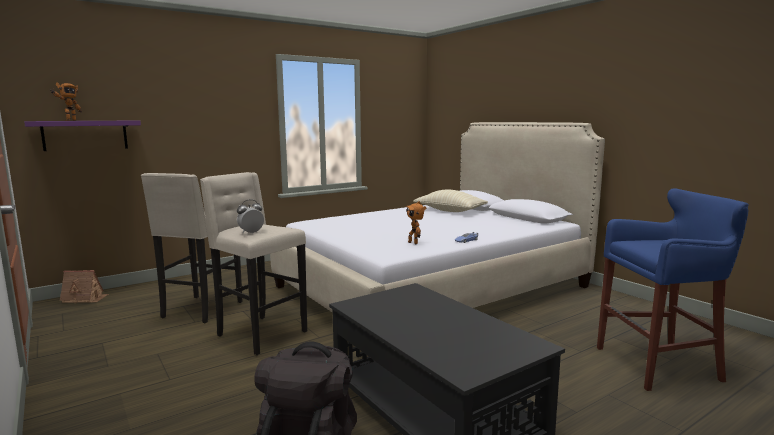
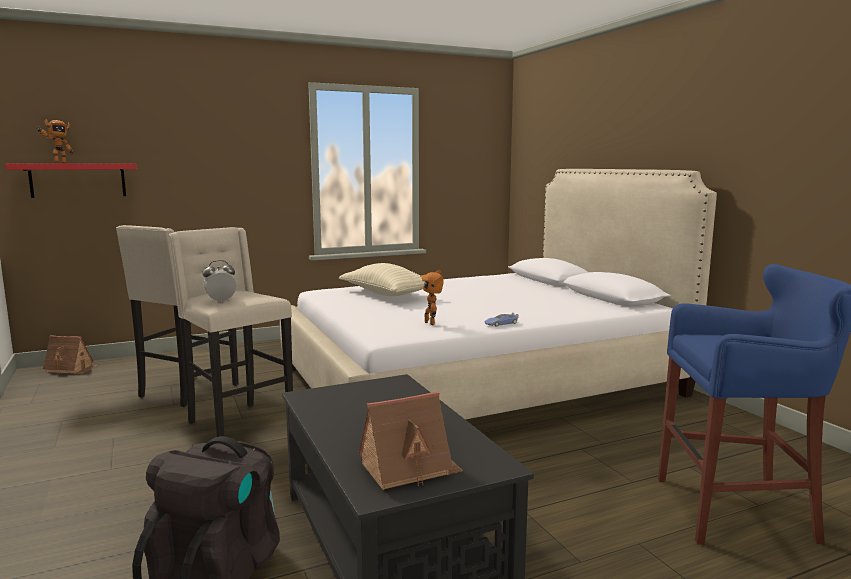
camera: 10 degrees right, 0 degrees up
(85, 135) = (78, 180): purple shelf -> red shelf
(450, 211) = (514, 284): beige pillow -> beige pillow (386, 294)
(474, 353) = (409, 468): none -> toy house

